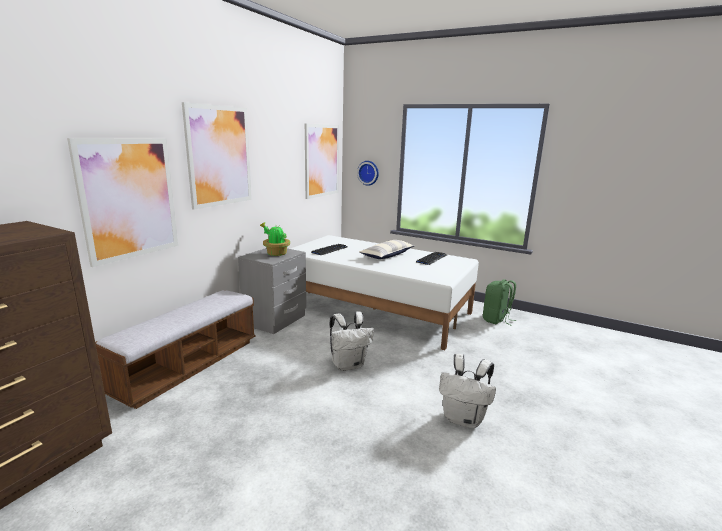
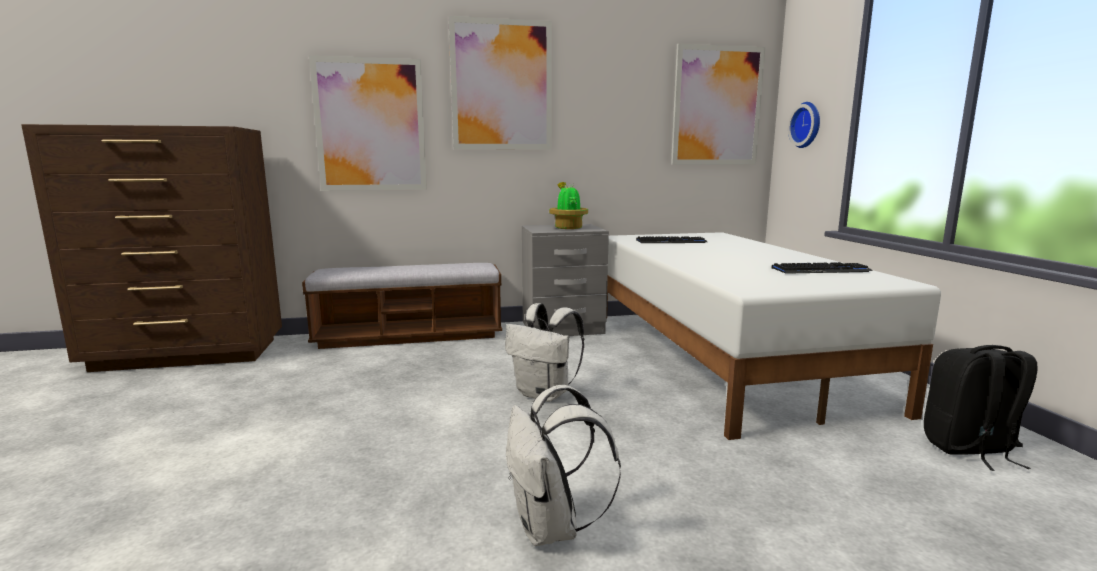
camera: 50 degrees right, 5 degrees down
(387, 255) = (745, 256): pillow -> none
(496, 319) = (970, 449): green backpack -> black backpack

